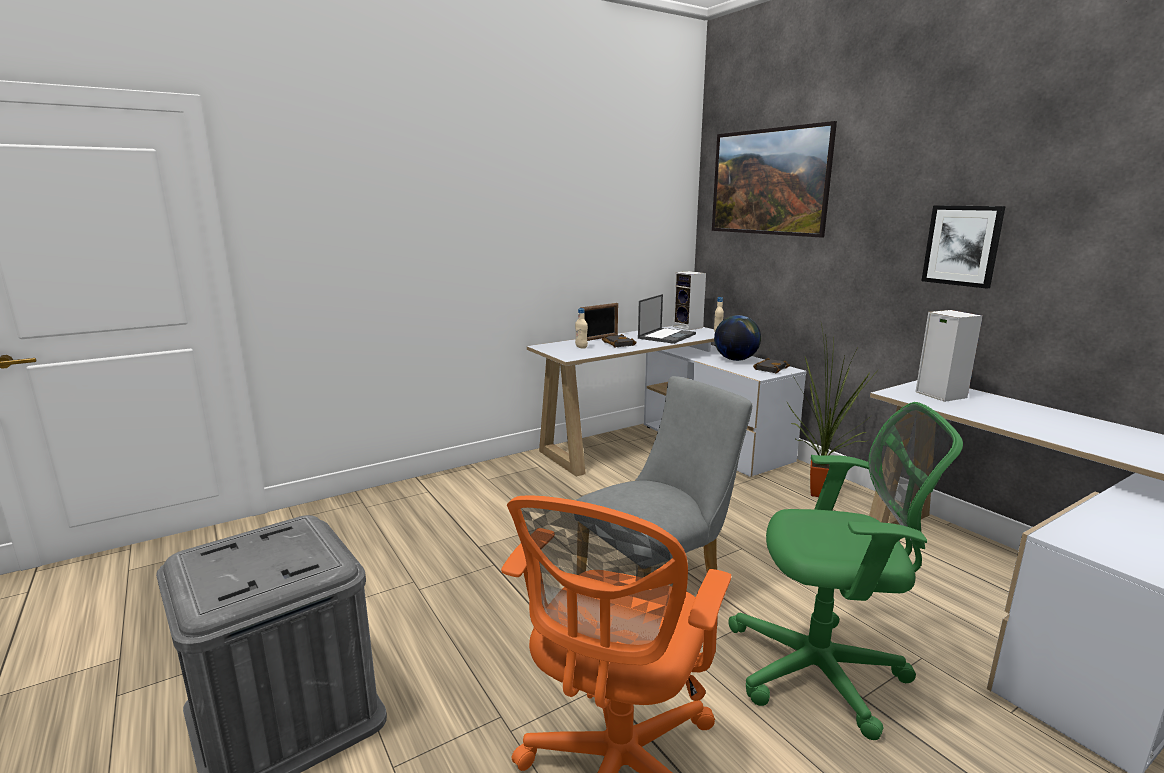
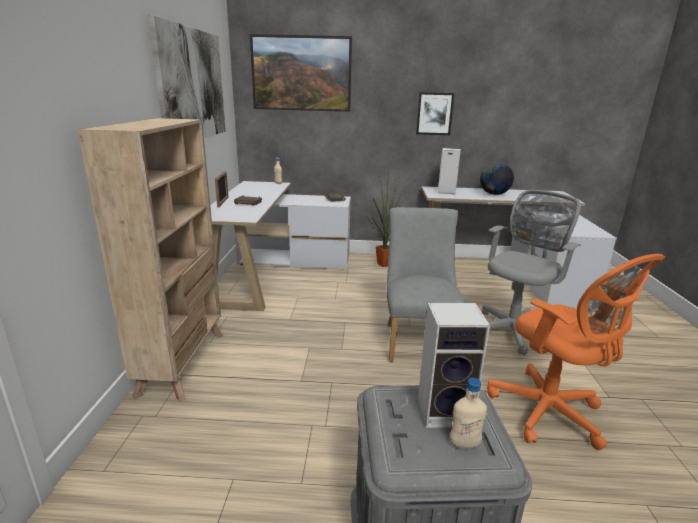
camera: 55 degrees left, 5 degrees up
(445, 483) = (183, 362): none -> beige bookcase
(580, 201) = (192, 85): none -> picture
(581, 347) = (232, 210): beige bottle -> beige bottle (464, 444)
(667, 336) = (258, 191): laptop -> none
(689, 327) = (251, 183): speaker -> speaker (446, 411)
(735, 359) = (305, 199): globe -> globe (494, 194)
(824, 672) = (513, 330): green office chair -> grey office chair

